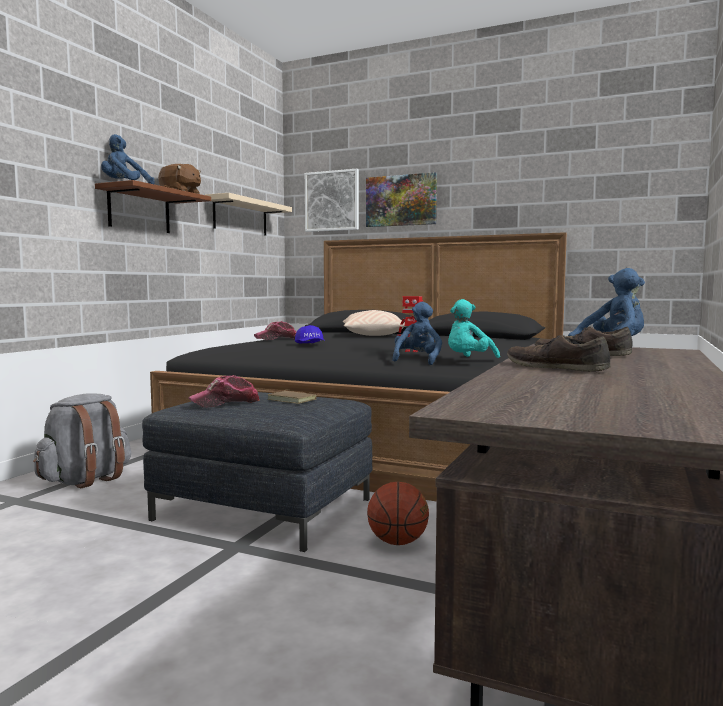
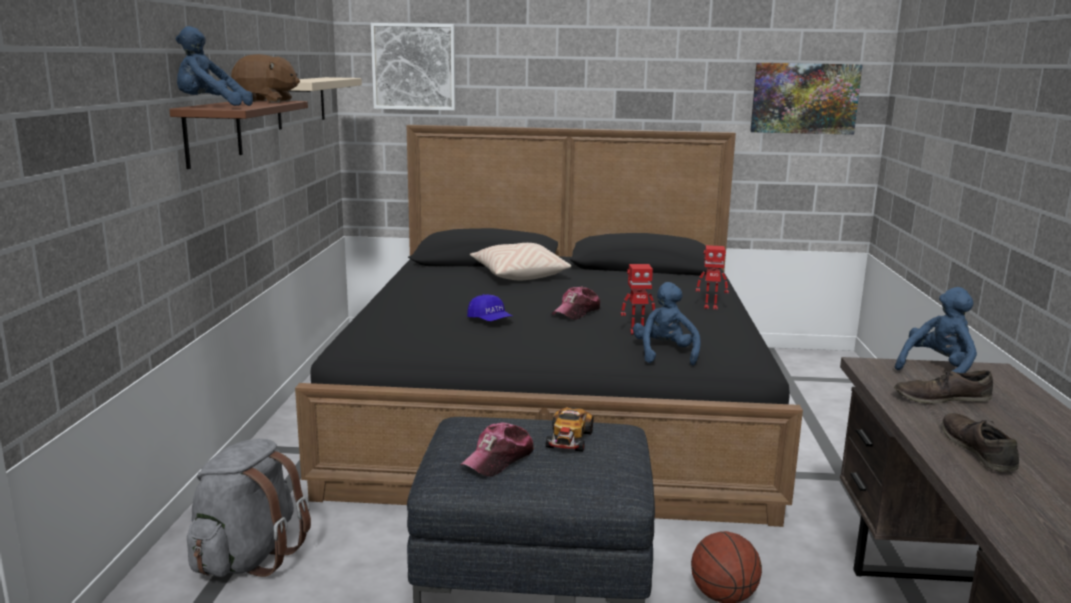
camera: 20 degrees left, 10 degrees up
(277, 338) = (413, 299): cap -> cap (577, 312)
(293, 400) = (569, 439): brown book -> toy car
(401, 200) = (517, 74): picture -> picture (804, 98)
(468, 360) = (727, 353): turquoise plush toy -> none
(498, 347) = (710, 307): none -> toy robot
(556, 368) = (978, 450): brown shoe -> brown shoe turned 60 degrees clockwise

